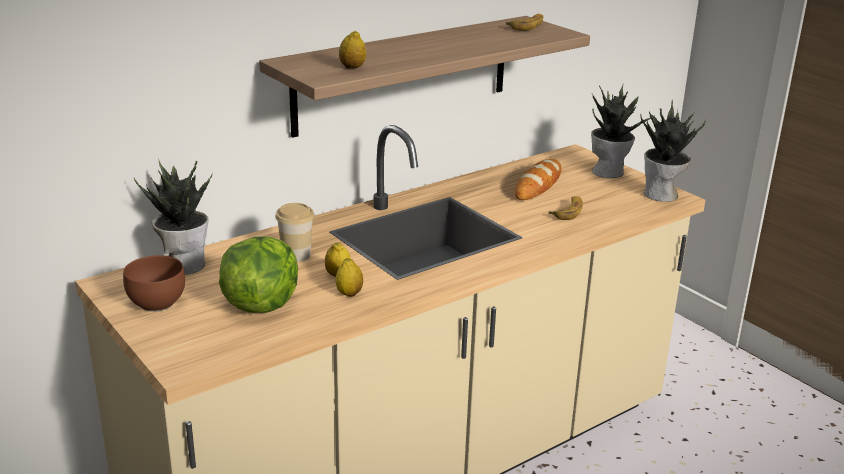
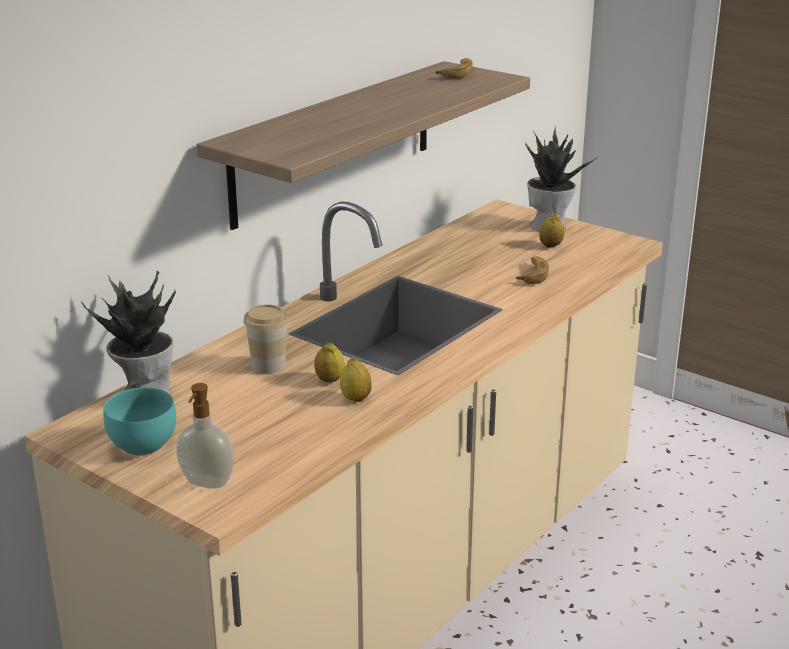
camera: 15 degrees left, 0 degrees up
(155, 303) = (140, 445): brown bowl -> turquoise bowl
(185, 343) = (206, 483): none -> soap dispenser
(261, 304) = (264, 426): lettuce -> none
(352, 67) = (311, 141): lemon -> lemon (550, 246)
(538, 184) = (484, 249): bread -> none
(662, 195) = (617, 243): potted plant -> none

